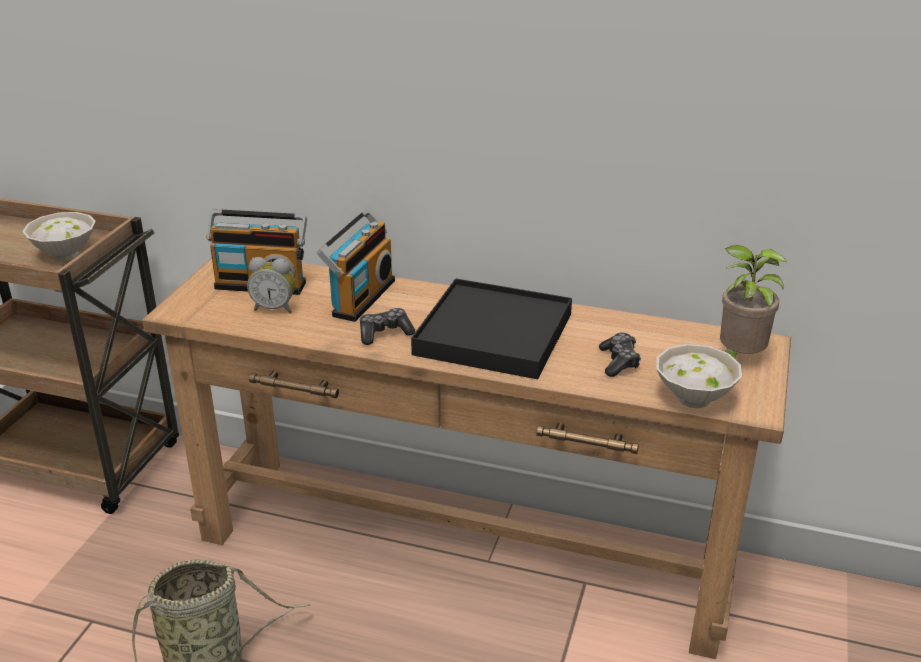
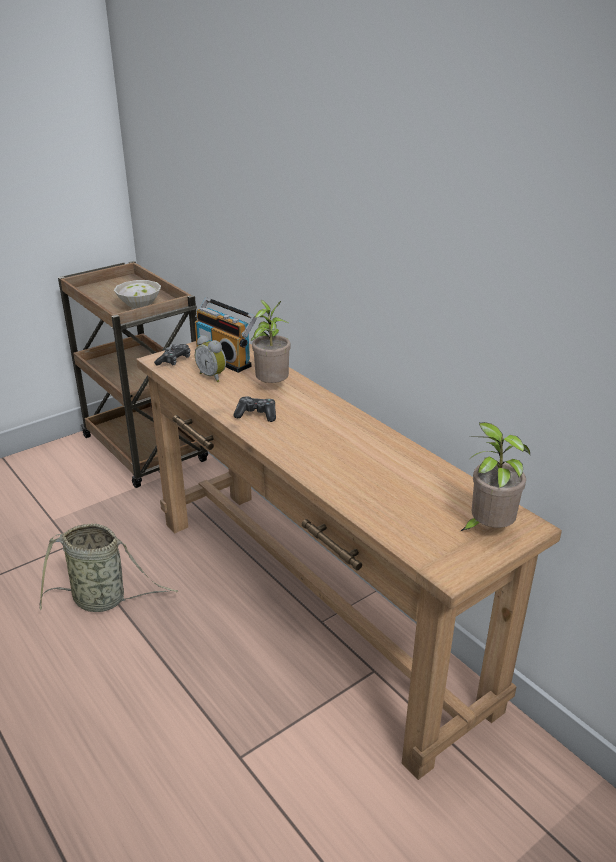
camera: 35 degrees right, 0 degrees up
(360, 297) = (271, 386): radio -> potted plant
(493, 334) = (325, 441): black tray -> none
(619, 362) = (389, 494): game controller -> game controller (174, 361)
(692, 399) = (408, 543): white bowl -> none

